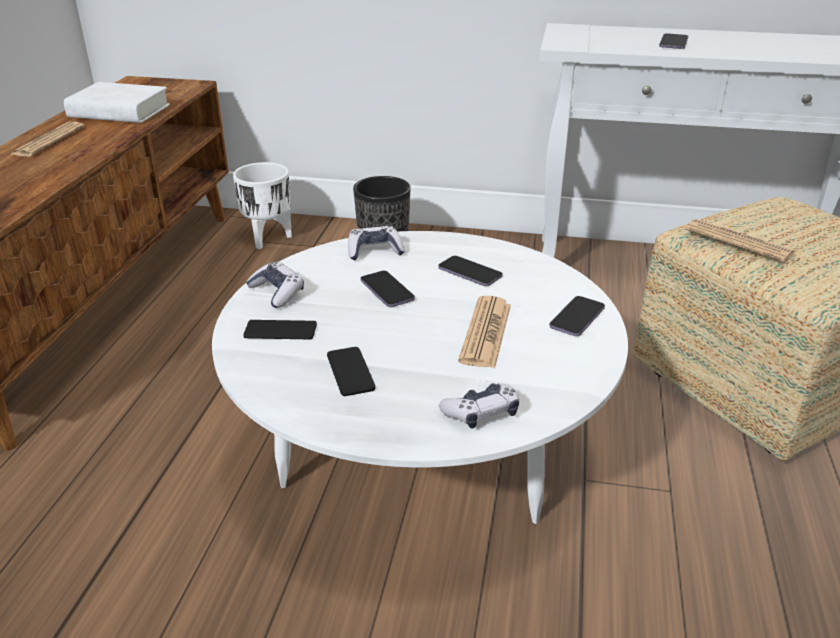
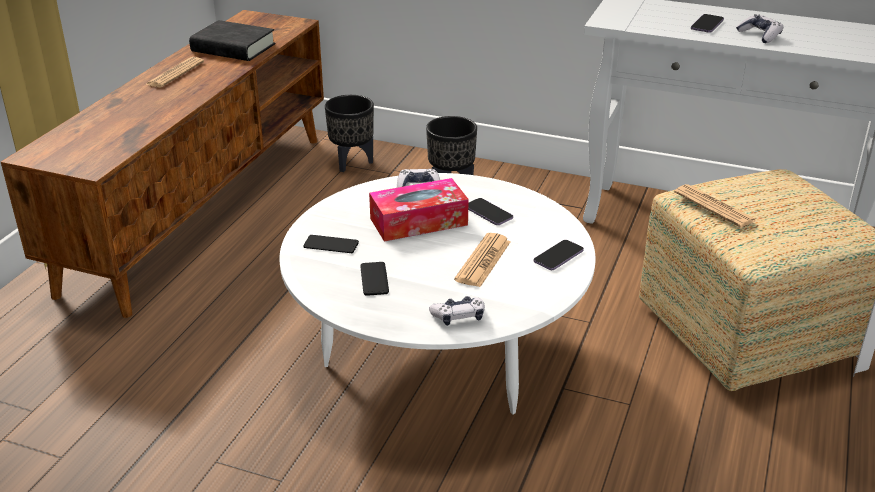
camera: 10 degrees right, 0 degrees up
(119, 111) = (233, 48): white book -> black book
(268, 238) = (352, 162): white planter -> black planter
(277, 292) = (335, 215): game controller -> game controller (759, 35)
(387, 291) = (418, 222): phone -> tissue box

